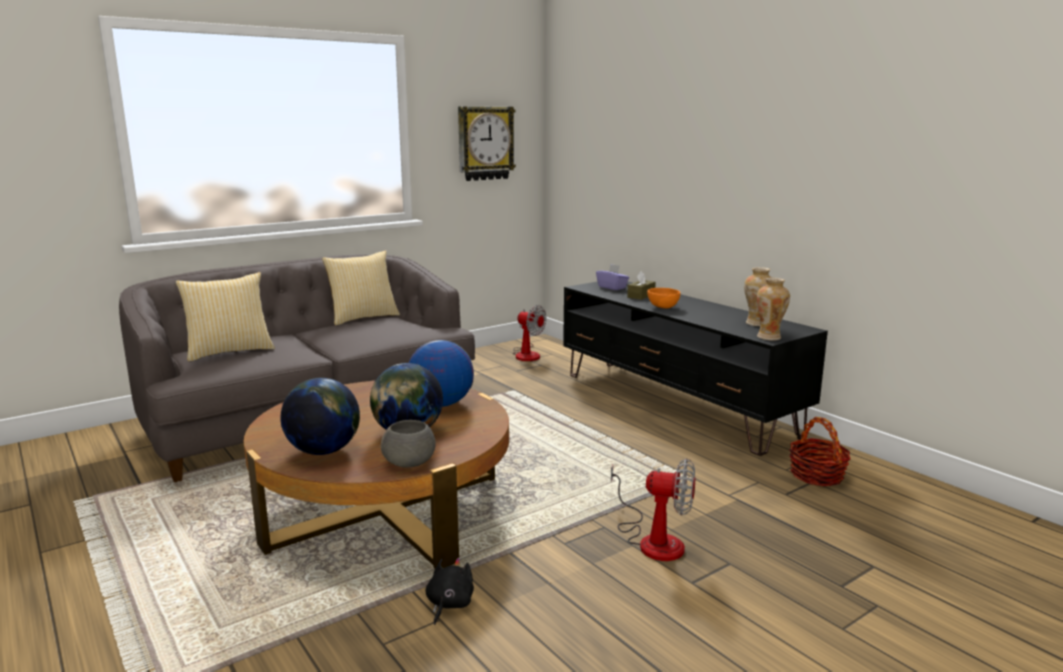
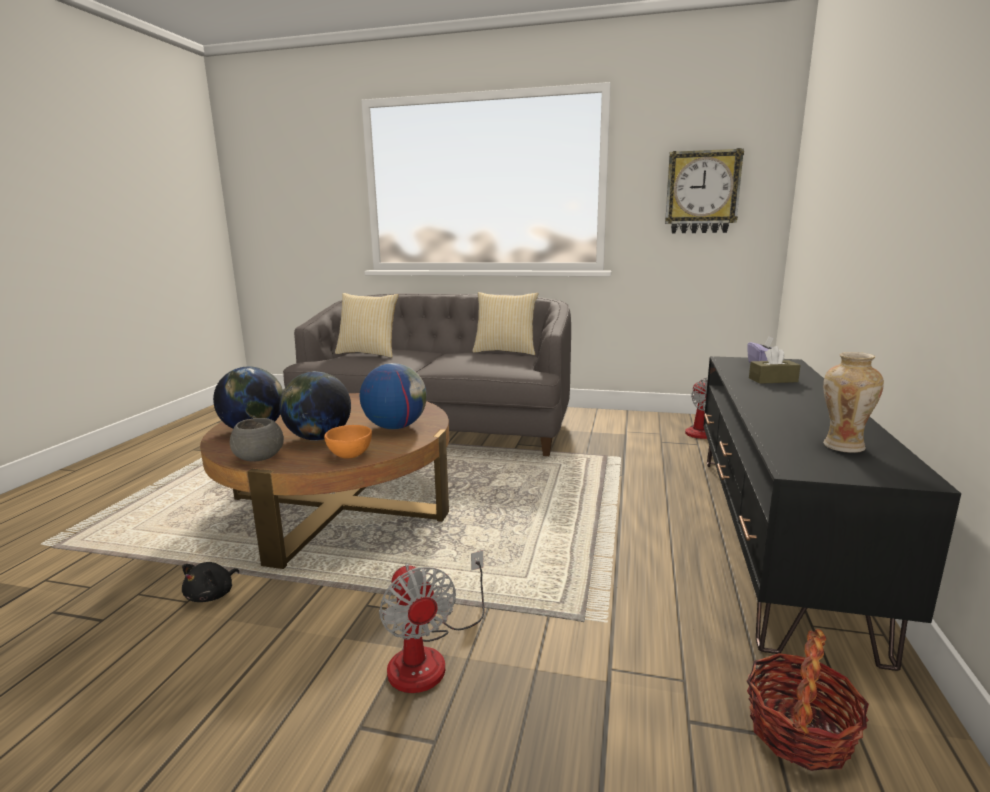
camera: 50 degrees right, 0 degrees up
(449, 604) = (212, 595): black plush toy -> black plush toy turned 135 degrees clockwise
(663, 307) = (759, 396): orange bowl -> orange bowl (349, 455)
(769, 337) = (804, 467): vase -> none

